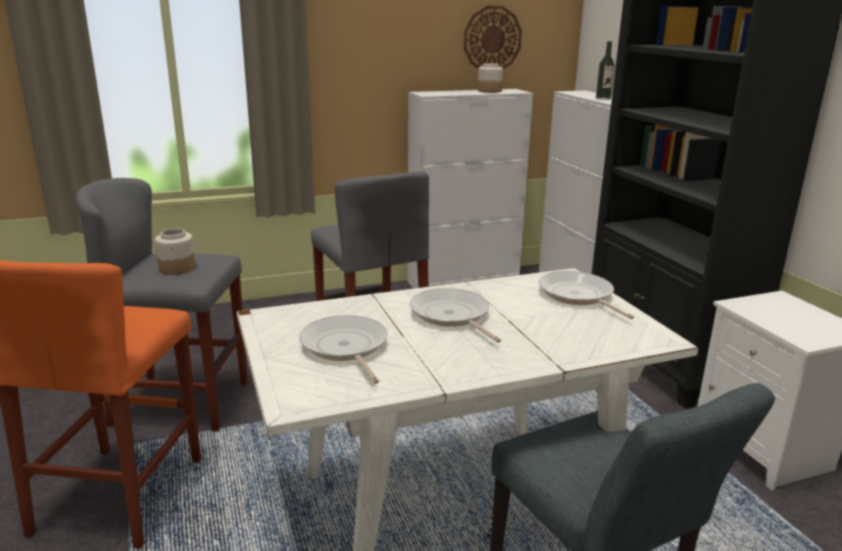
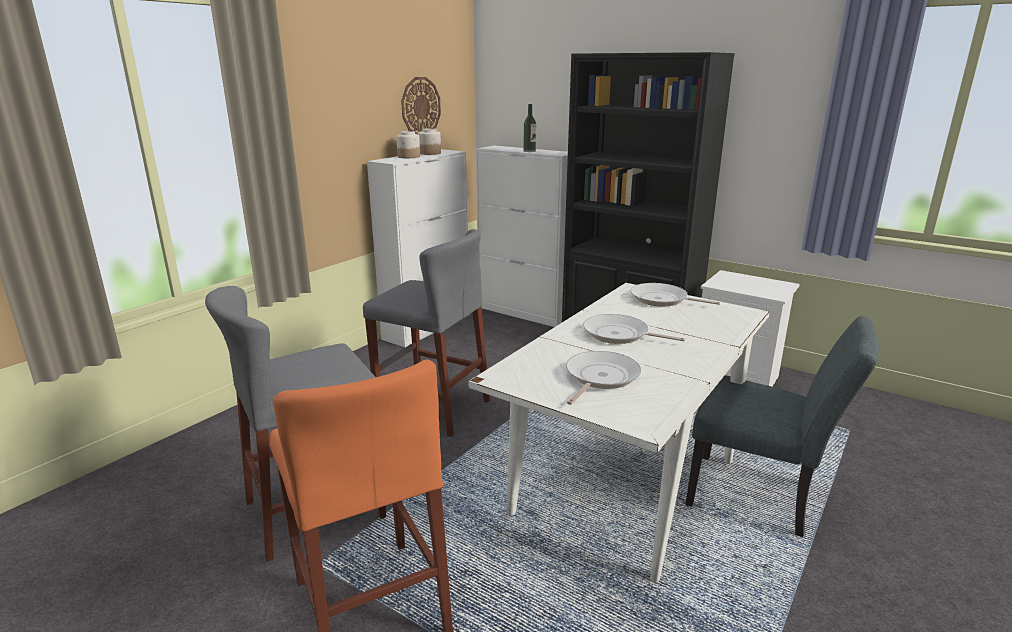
camera: 35 degrees left, 0 degrees up
(177, 268) = (319, 368): jar -> jar (409, 157)
(345, 348) = (600, 377): frying pan -> frying pan turned 90 degrees clockwise

